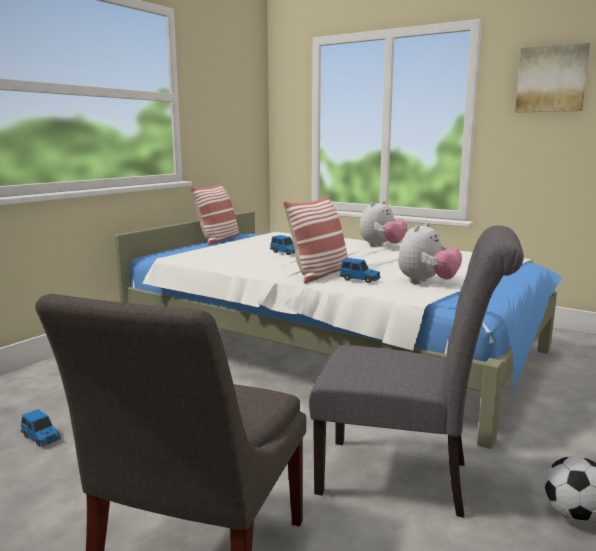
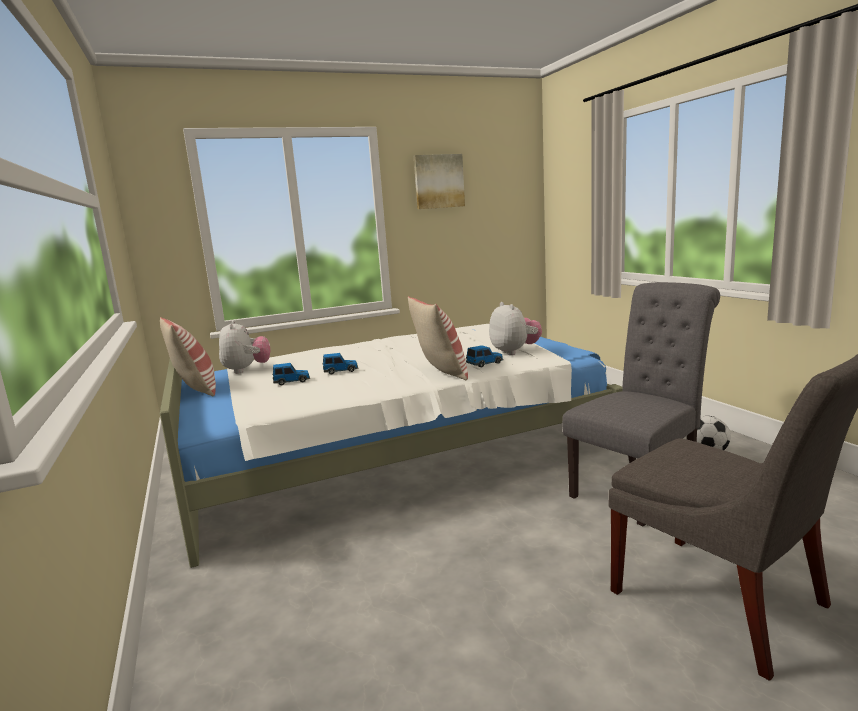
camera: 55 degrees left, 0 degrees up
(41, 438) = (411, 680): toy car -> toy car (291, 381)
(381, 246) = (382, 343): plush toy -> plush toy (246, 370)

